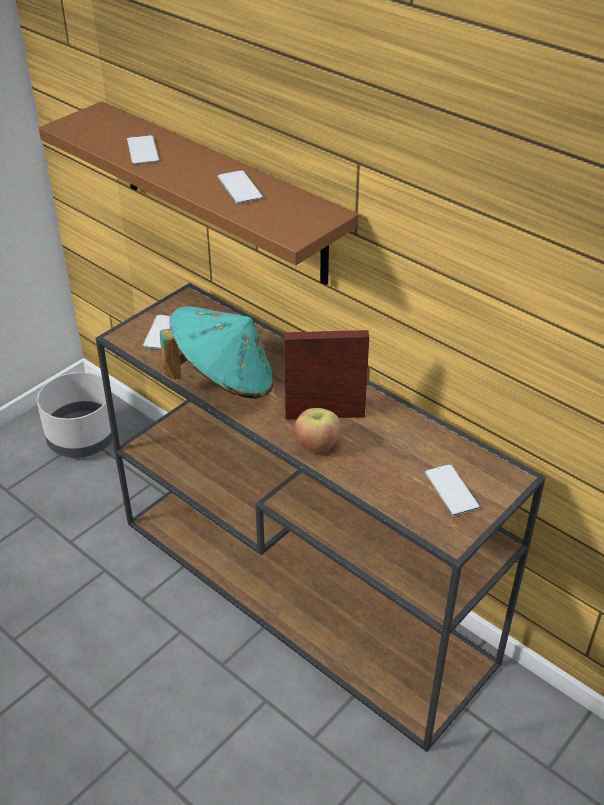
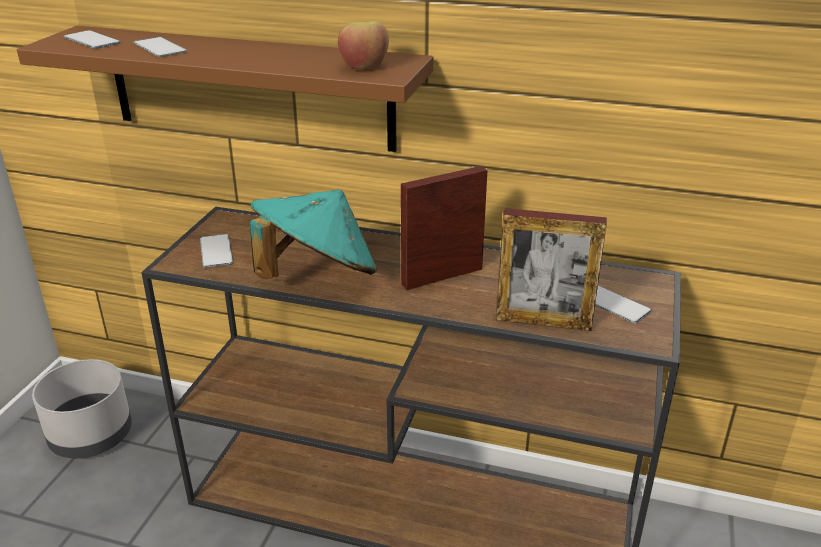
camera: 25 degrees left, 10 degrees down
(240, 187) = (295, 56): phone -> phone (92, 40)
(317, 444) = (457, 302): apple -> apple (364, 67)
(374, 487) = (543, 322): none -> picture frame

